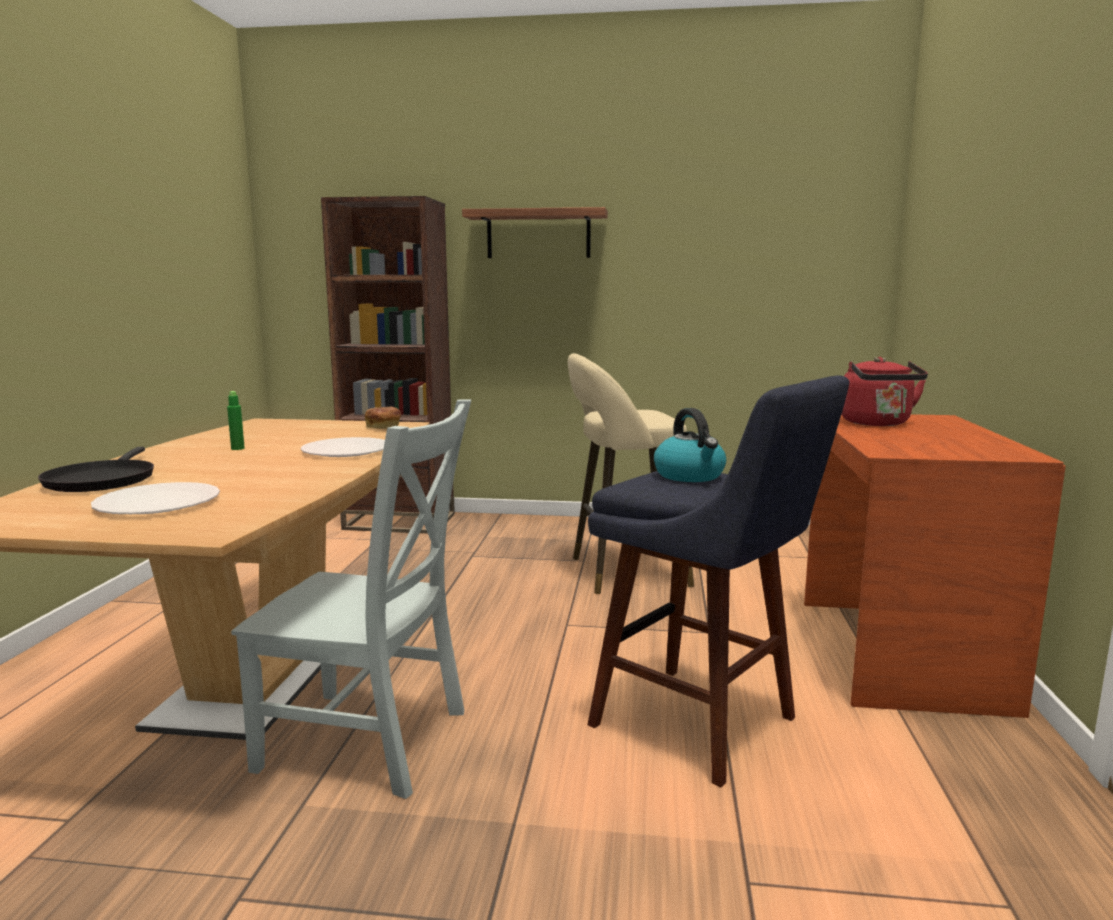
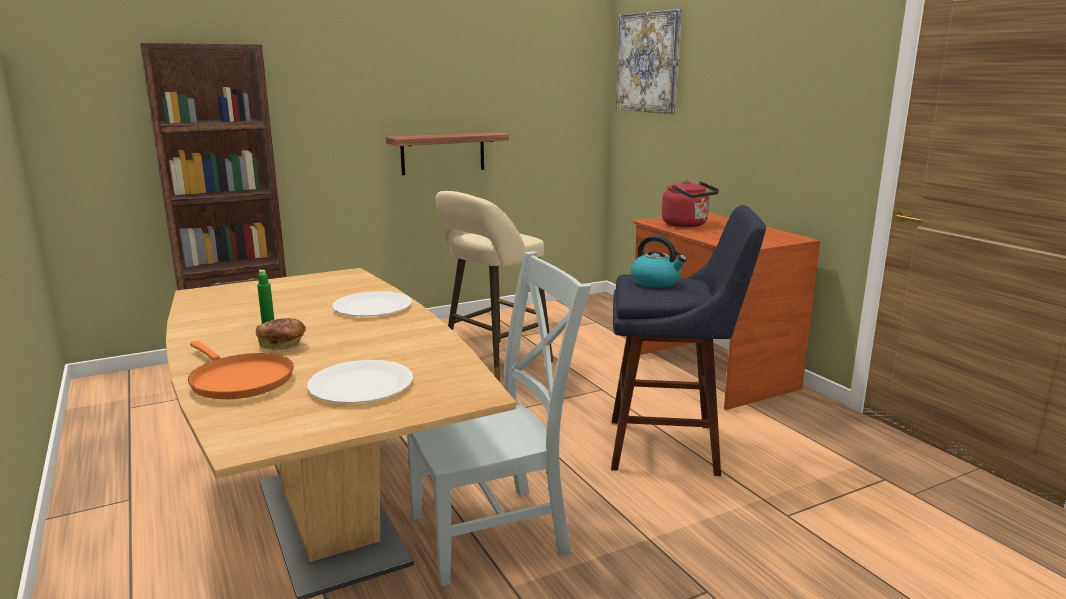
camera: 35 degrees left, 5 degrees up
(101, 480) = (239, 380): black frying pan -> orange frying pan
(383, 427) = (338, 279): bread -> bread (283, 345)
(538, 234) = (344, 77): shelf -> shelf (443, 153)
(929, 207) = (648, 62): none -> picture

